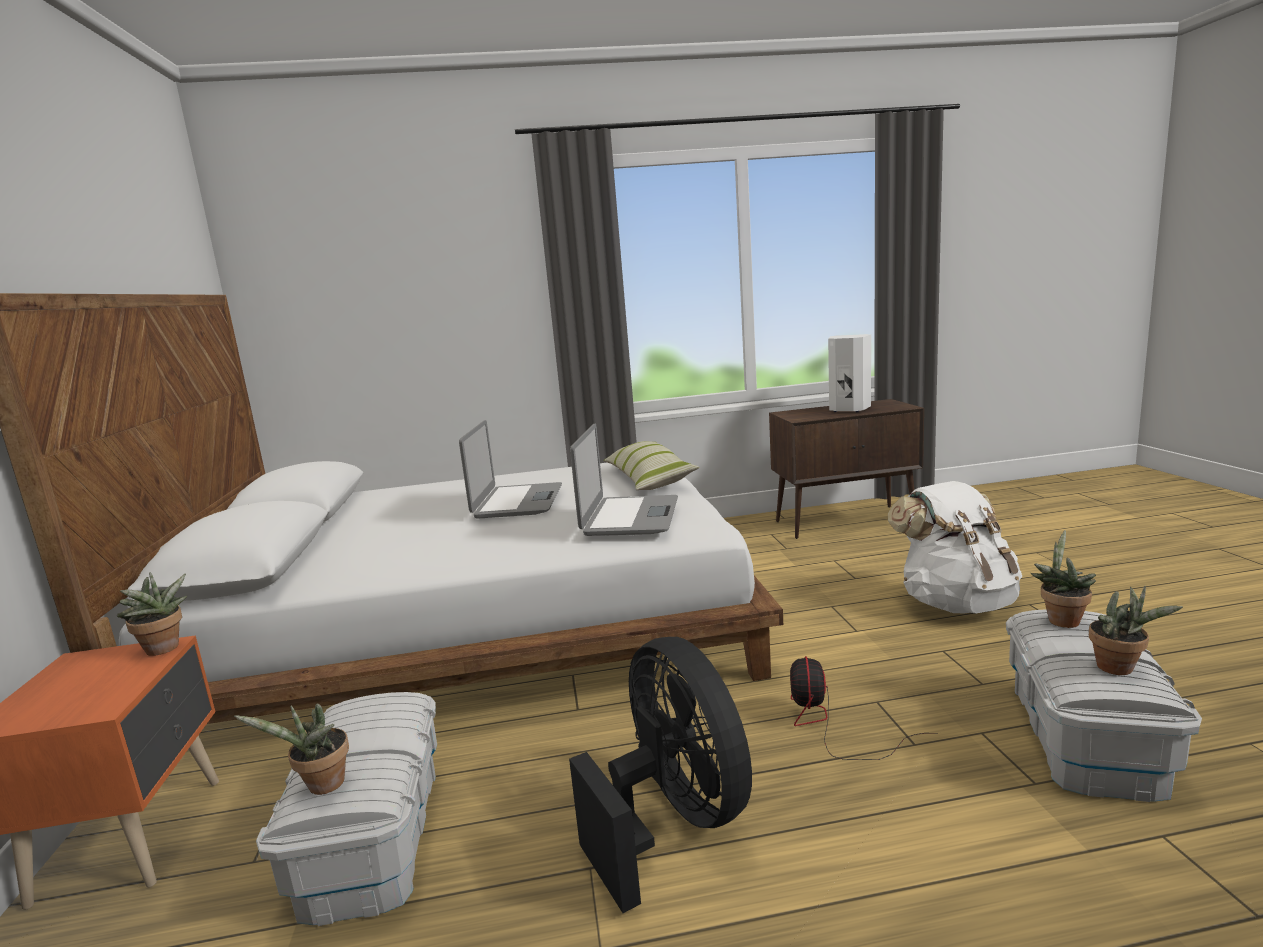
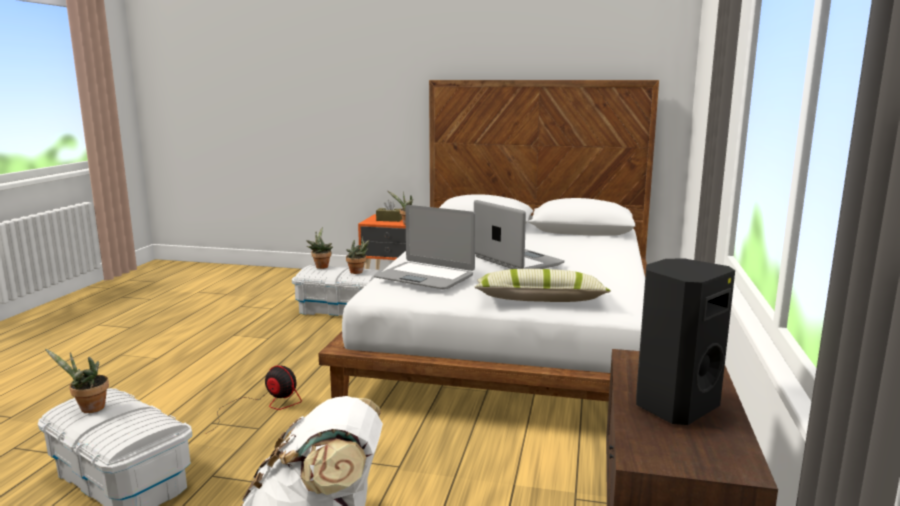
camera: 110 degrees right, 0 degrees up
(84, 688) = (389, 220): none -> brown tissue box
(517, 502) = (517, 261): laptop -> laptop turned 150 degrees counterclockwise
(673, 821) = (265, 354): black fan -> none
(848, 410) = (673, 406): white speaker -> black speaker
(1060, 619) = (145, 424): potted plant -> potted plant (358, 272)

